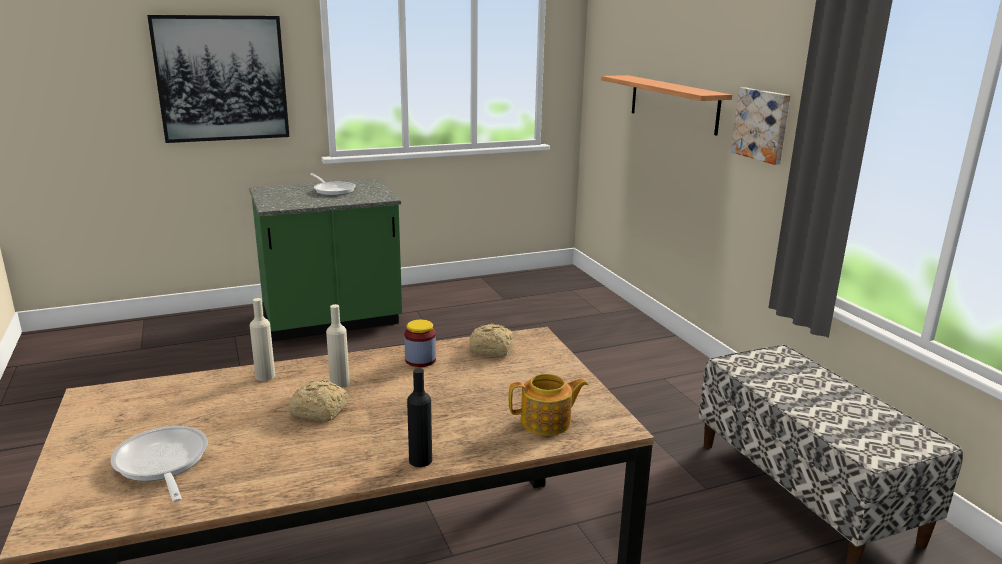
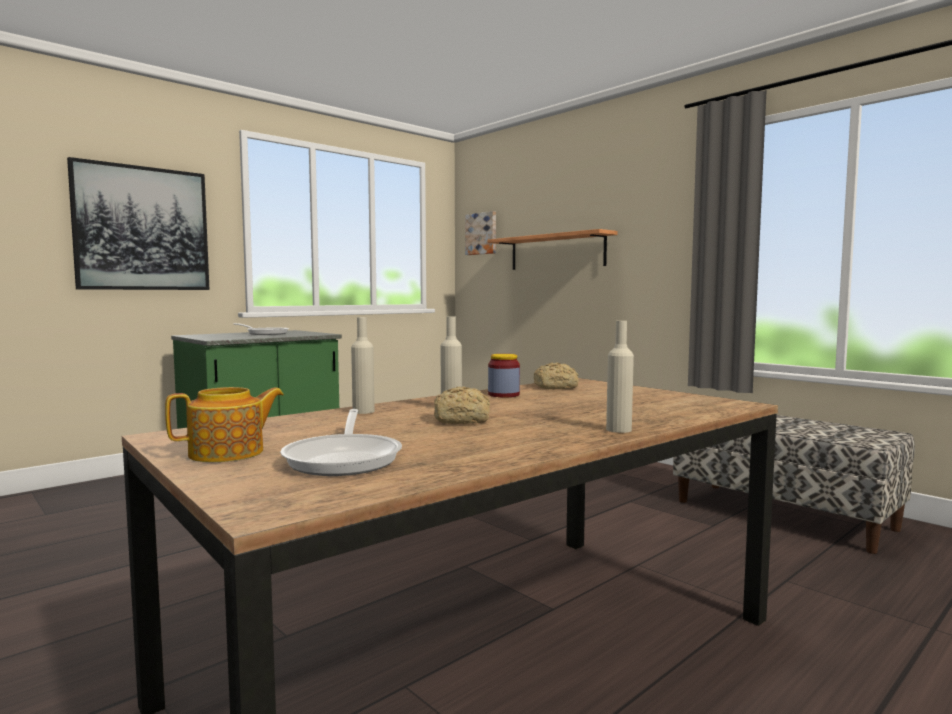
camera: 20 degrees left, 15 degrees down
(162, 464) = (345, 458): frying pan -> frying pan turned 135 degrees counterclockwise
(420, 460) = (618, 429): black bottle -> beige bottle
(547, 422) = (681, 407): teapot -> teapot (228, 453)
(762, 125) = (651, 246): picture -> picture (482, 233)

